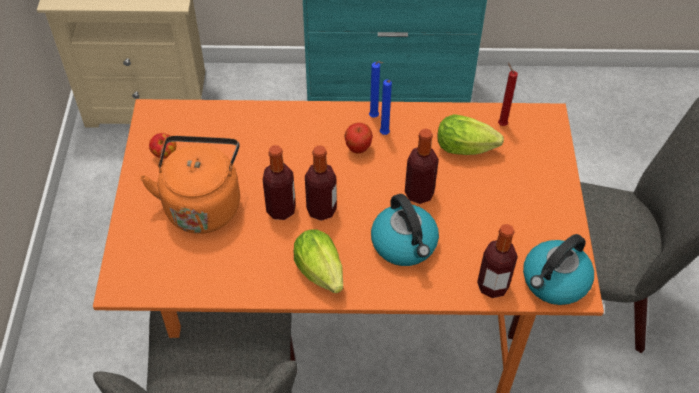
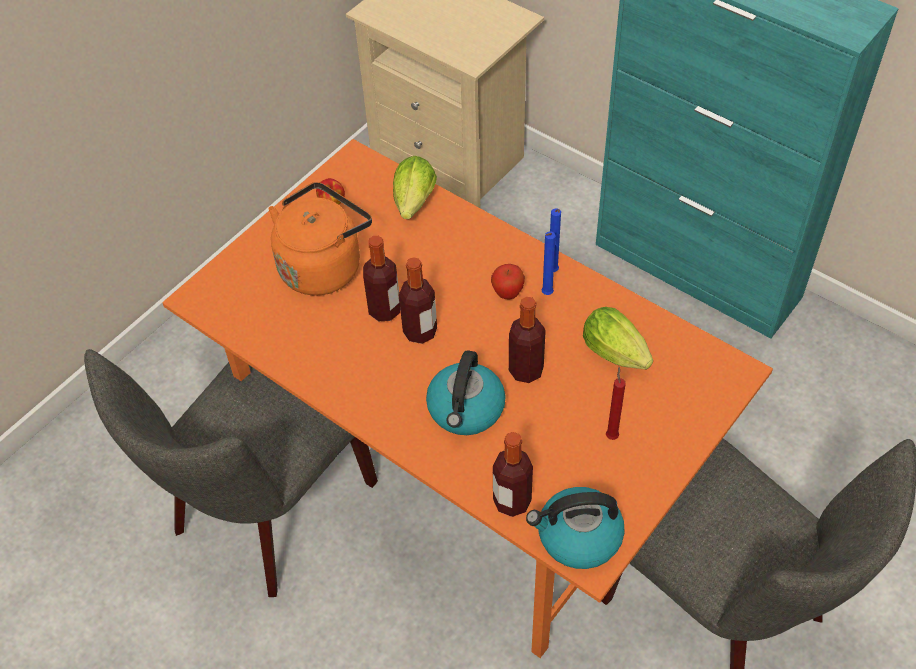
camera: 40 degrees right, 0 degrees up
(322, 274) = (366, 391): lettuce -> lettuce (413, 205)
(501, 124) = (678, 350): red candle -> red candle (611, 435)

